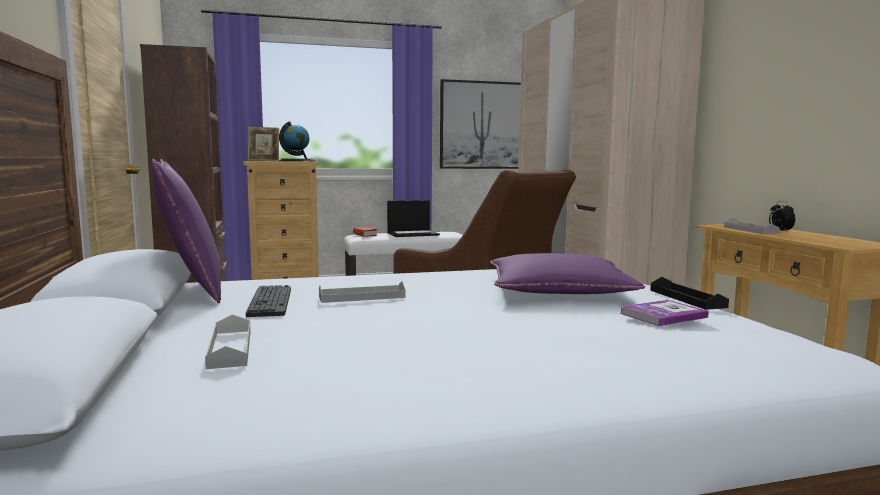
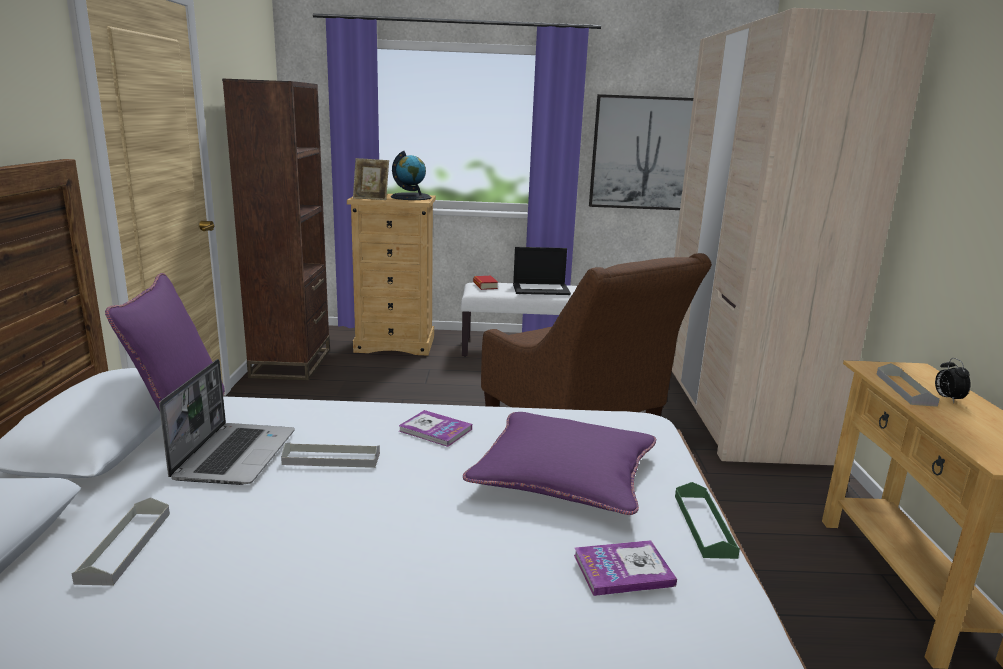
camera: 15 degrees right, 10 degrees up
(270, 302) = (235, 454): keyboard -> laptop
(430, 280) = (435, 430): none -> book
(687, 298) = (704, 525): black tray -> green tray

